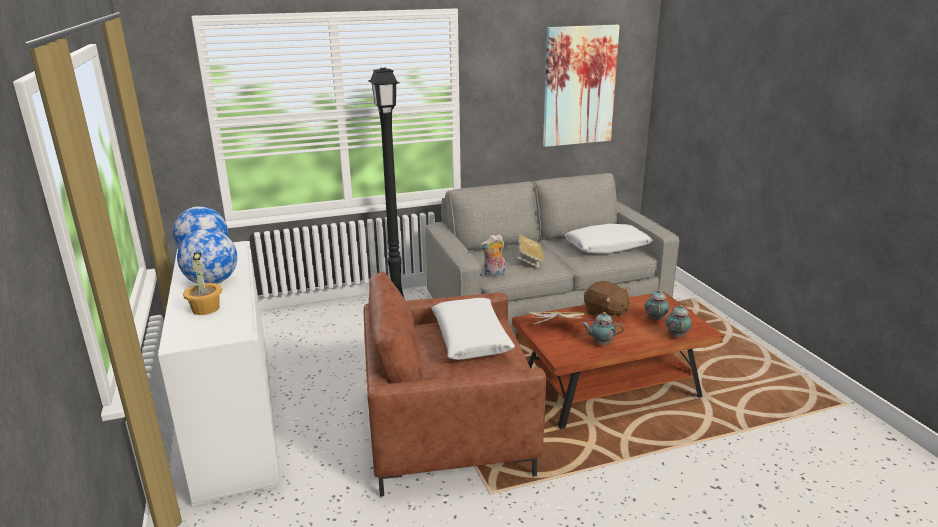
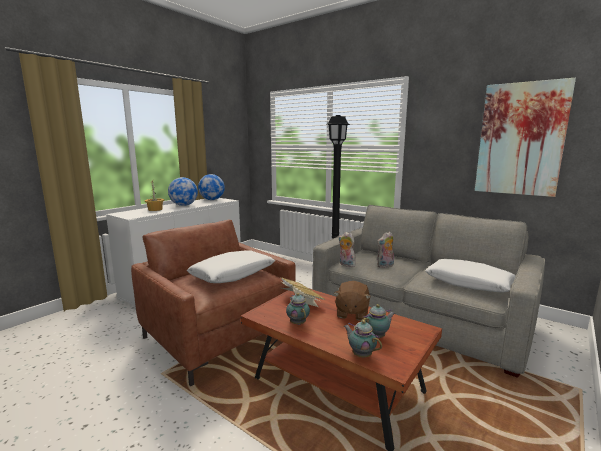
camera: 55 degrees right, 10 degrees down
(529, 260) = (385, 266): book -> plush toy
(676, 335) = (361, 355): teapot -> teapot turned 105 degrees counterclockwise

